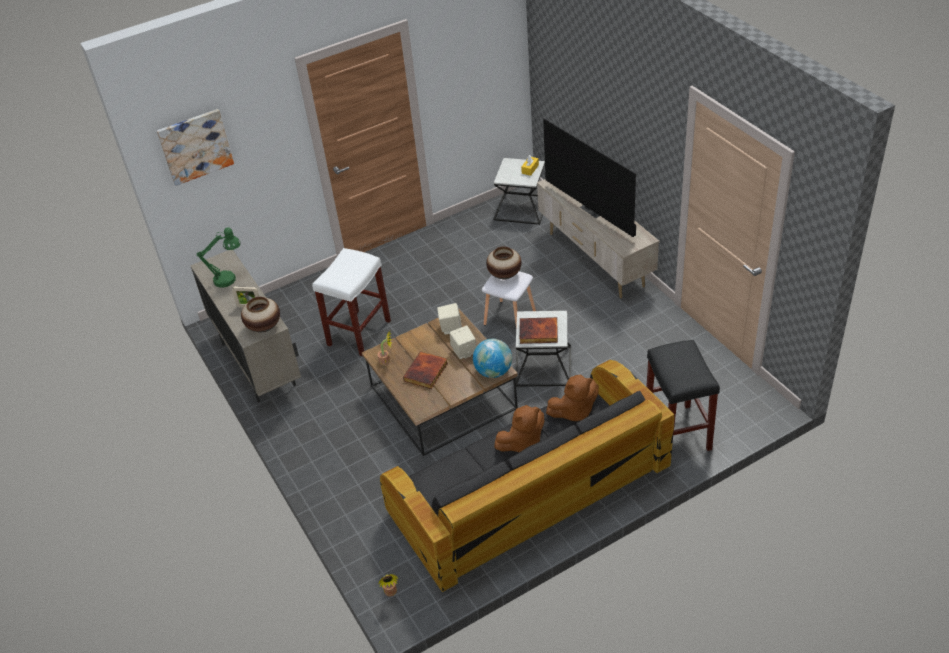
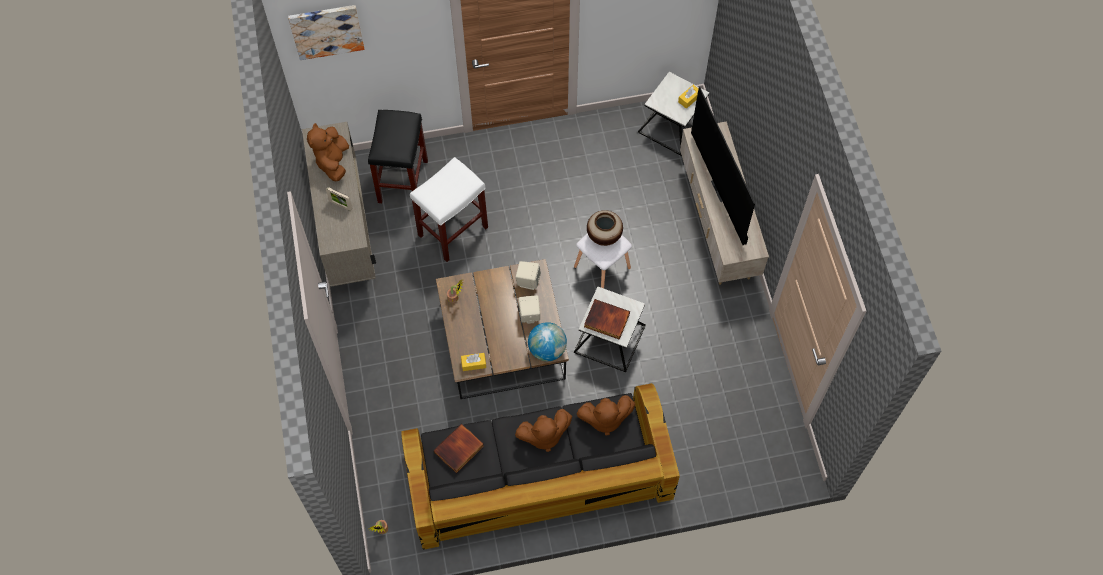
camera: 15 degrees right, 20 degrees up
(229, 279) = (333, 162): green table lamp -> brown plush toy
(264, 327) = (346, 237): vase -> none
(426, 372) = (486, 326): book -> book (459, 450)
(428, 404) = (473, 364): none -> yellow tissue box
(676, 431) = (699, 462): black stool -> black stool (402, 180)

